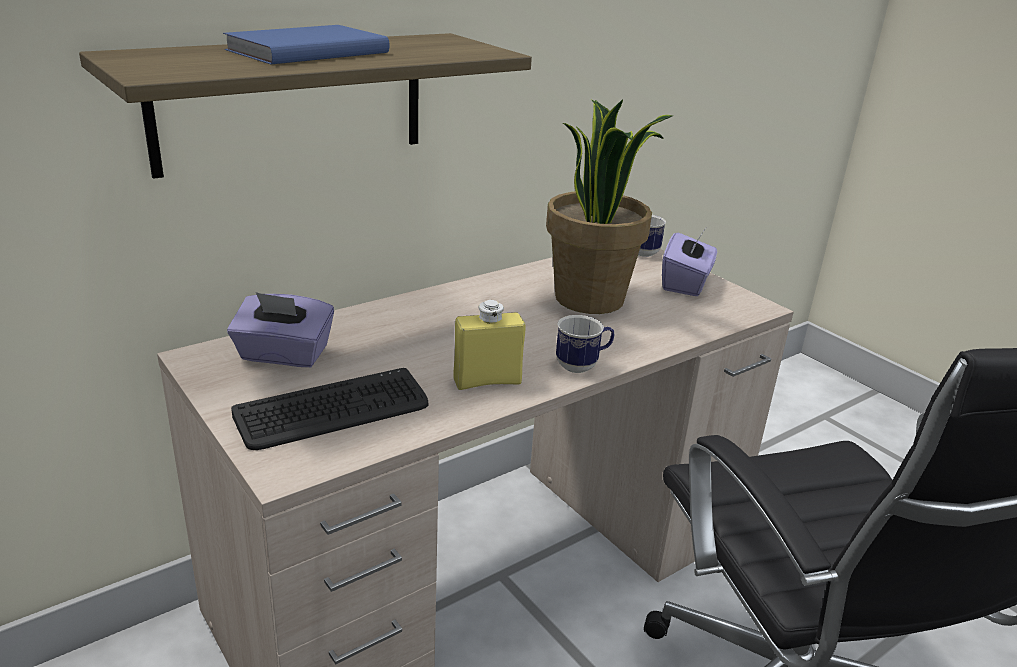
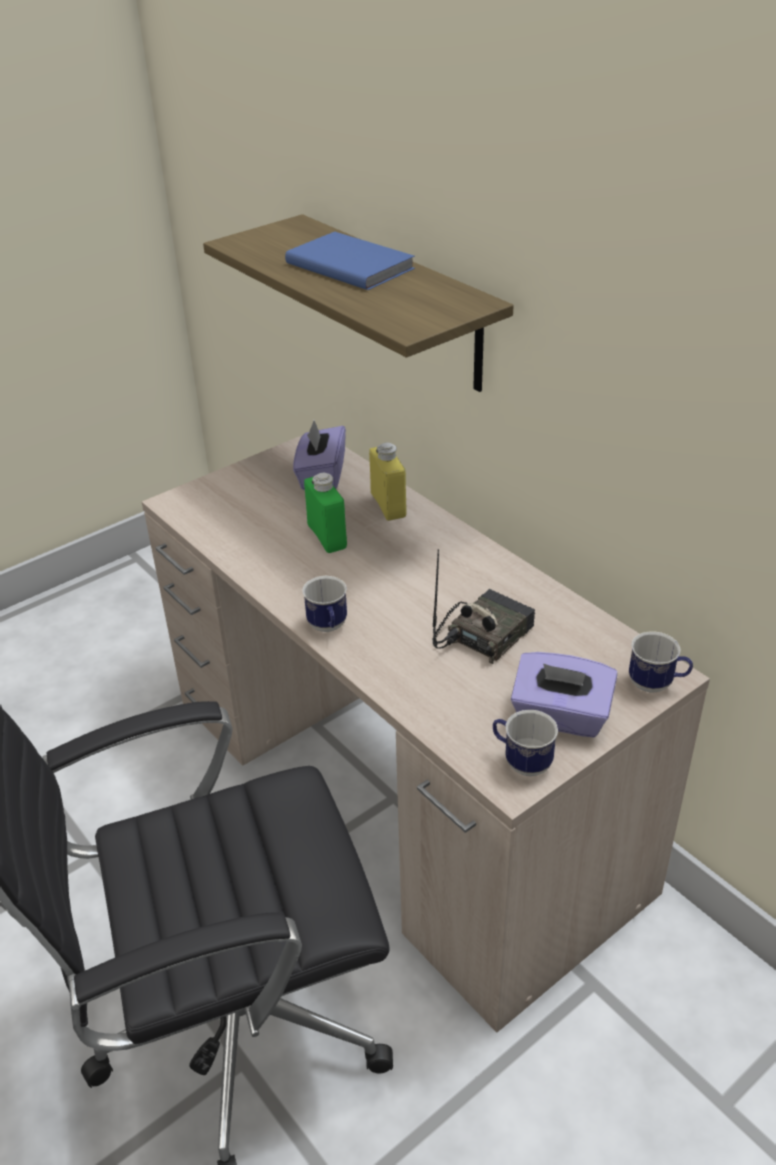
camera: 90 degrees right, 10 degrees up
(333, 411) = (243, 509): keyboard -> none
(419, 358) = (327, 537): none -> green bottle
(487, 381) = (293, 574): yellow bottle -> yellow bottle (388, 505)
(591, 299) = (482, 634): potted plant -> radio
(737, 301) = (521, 762): none -> mug

